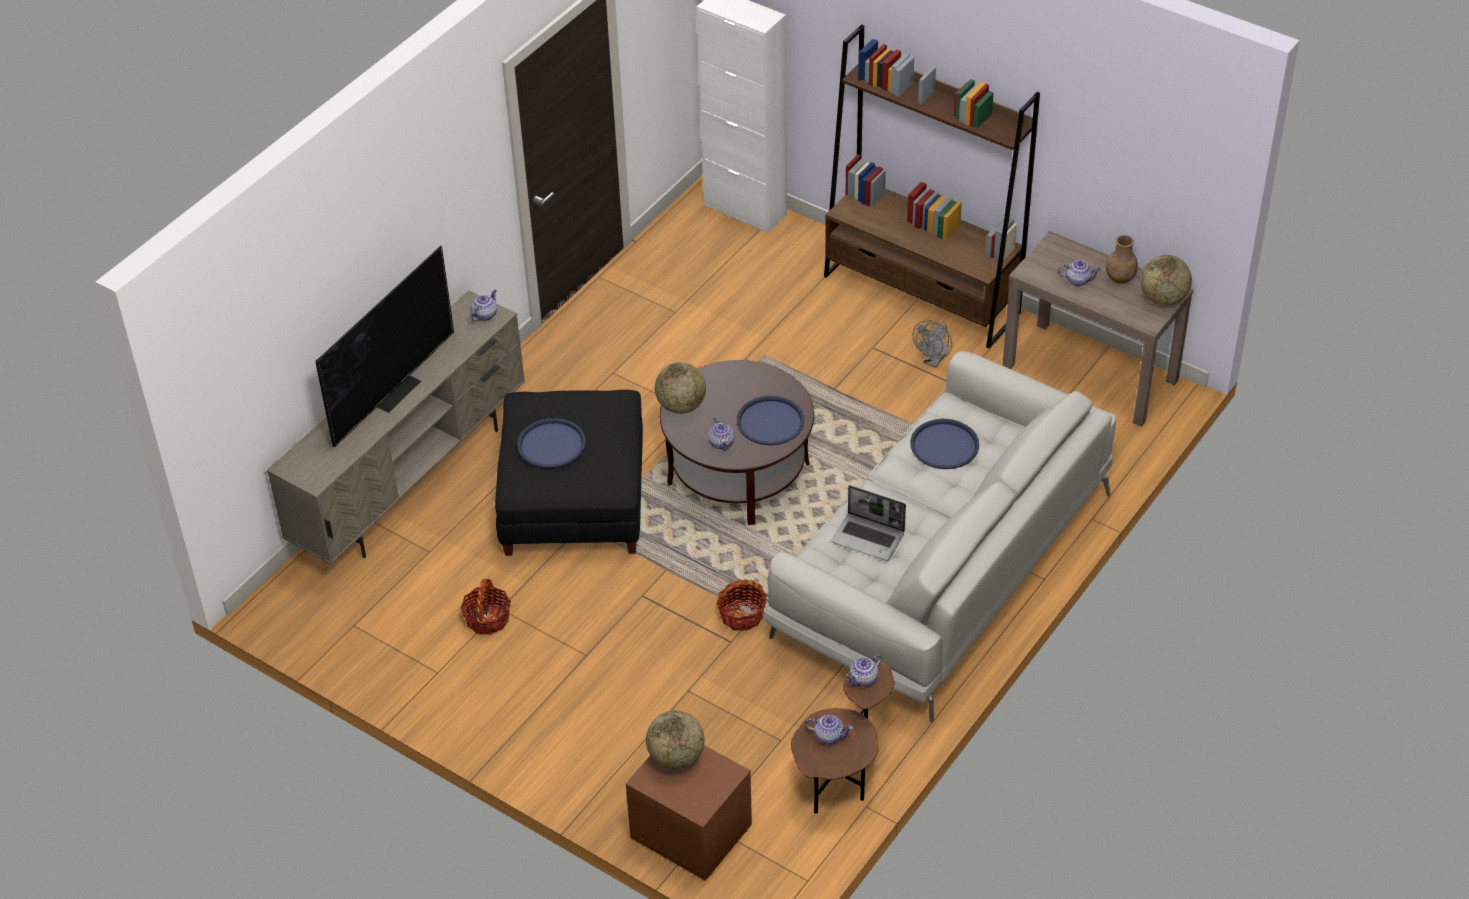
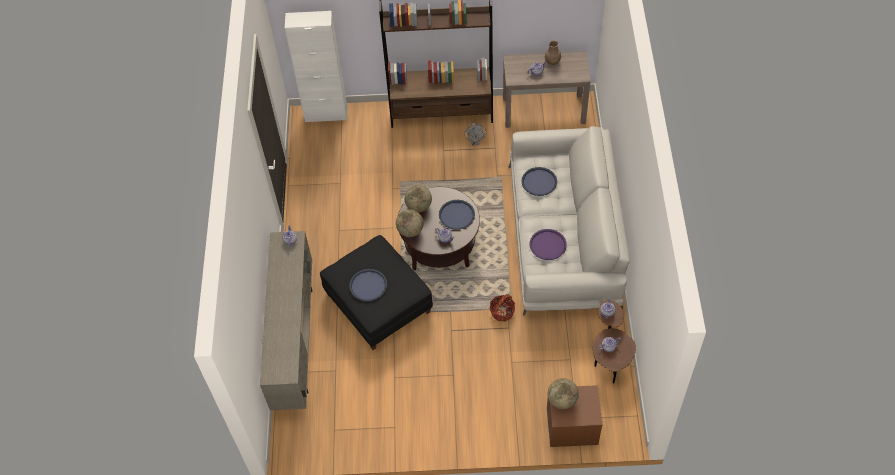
camera: 35 degrees left, 10 degrees up
(394, 390) = (283, 305): television -> none
(487, 619) = (393, 386): basket -> none
(869, 538) = (547, 245): laptop -> purple tray
(1163, 299) = (578, 61): globe -> globe (419, 206)

